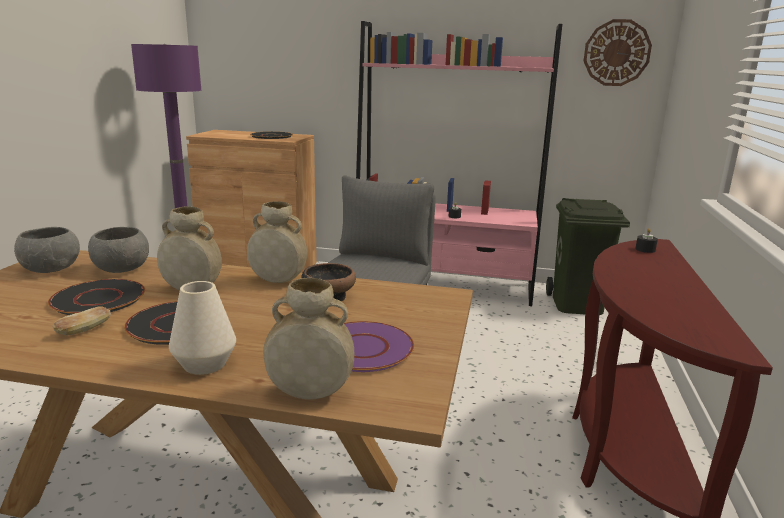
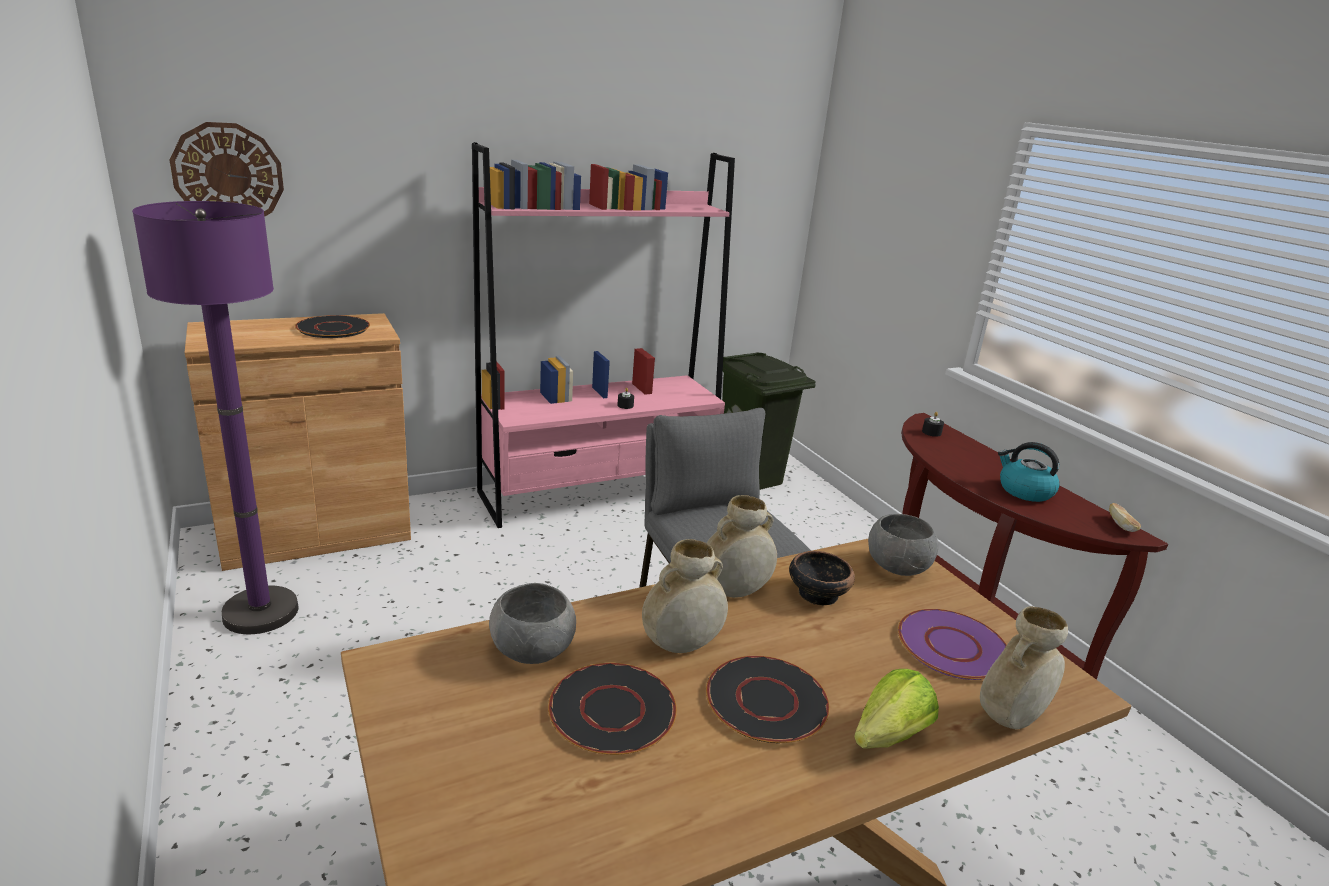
camera: 40 degrees left, 5 degrees up
(51, 269) = (439, 693): grey bowl -> grey bowl (898, 566)
(84, 330) = (701, 762): bread -> bread (1121, 525)
(205, 364) = (889, 735): white vase -> lettuce
(616, 53) = (764, 184): wall clock -> wall clock (228, 174)
(661, 296) = (1024, 491): none -> kettle

